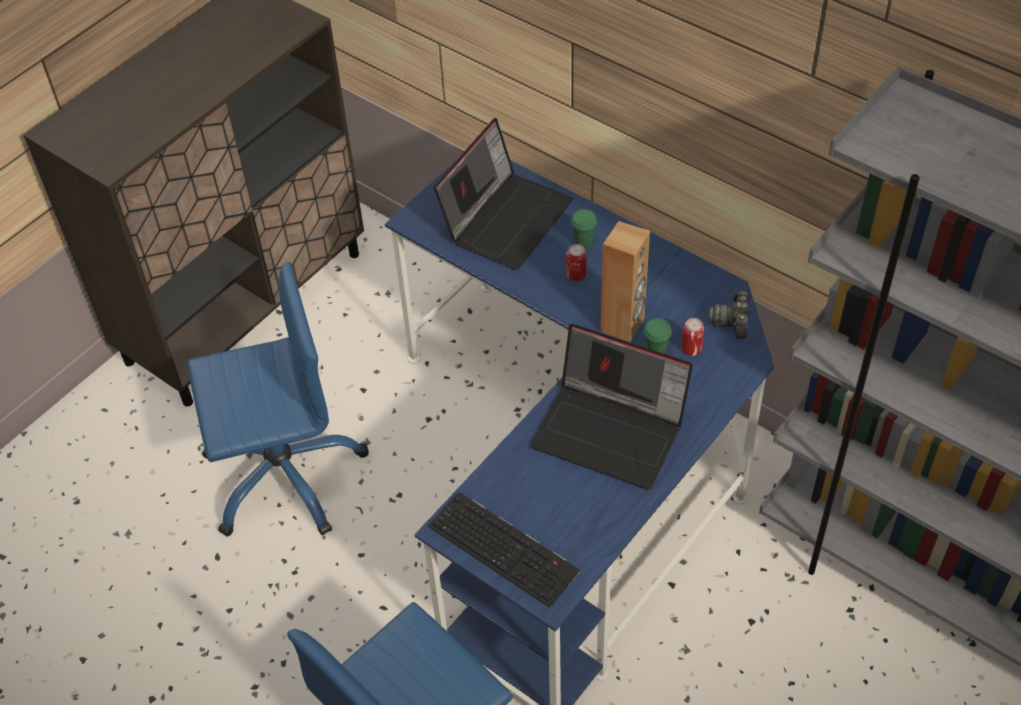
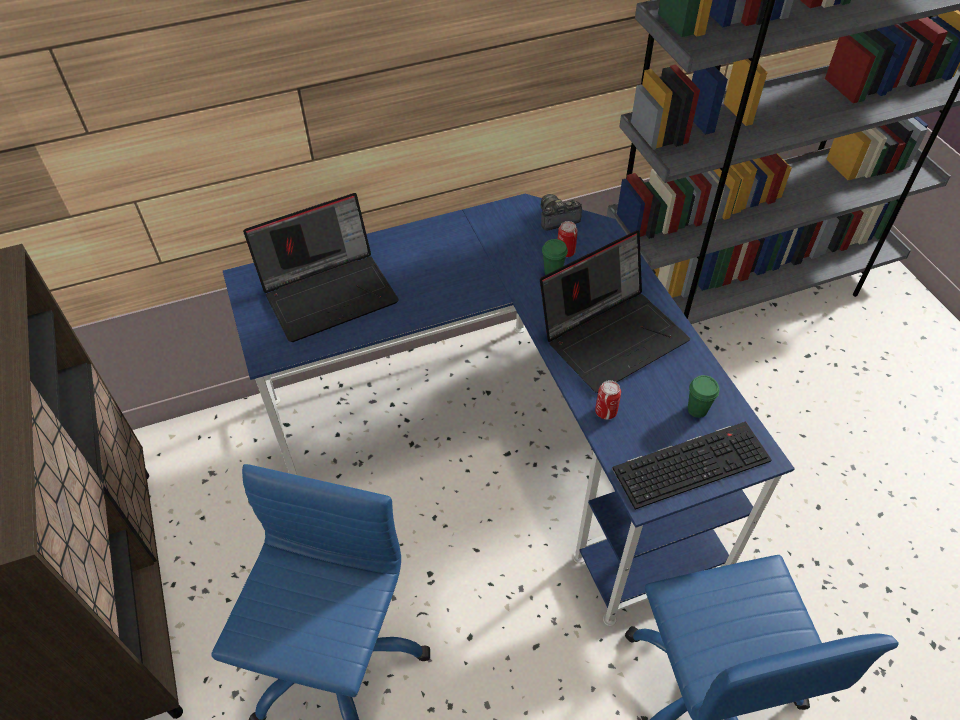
camera: 60 degrees left, 0 degrees up
(506, 218) = (330, 292): laptop -> laptop turned 90 degrees clockwise
(576, 275) = (433, 279): can -> can (606, 412)
(584, 242) = (403, 258): green cup -> green cup (697, 409)
(623, 325) = (510, 277): brown speaker -> none
(732, 322) = (557, 219): camera -> camera turned 120 degrees clockwise

